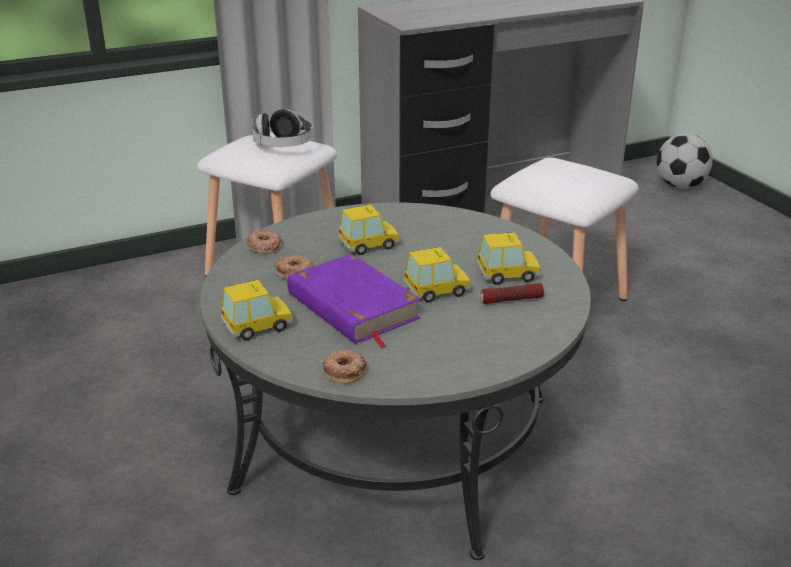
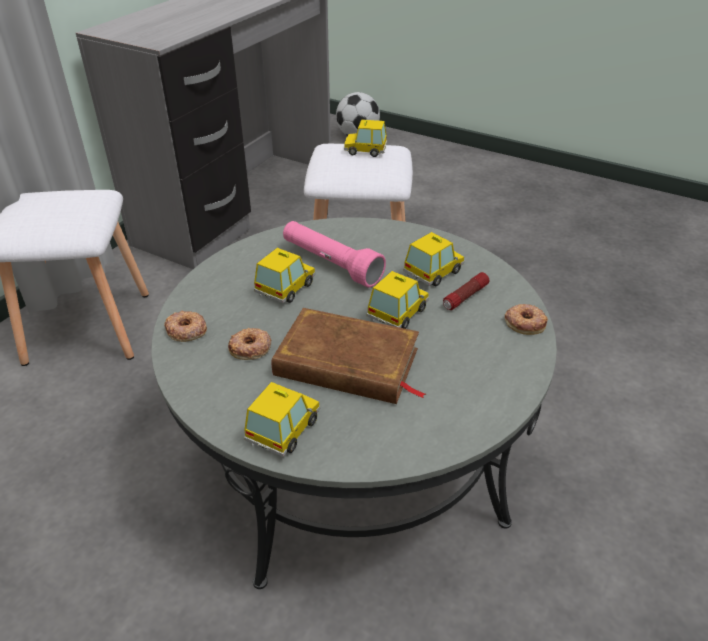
camera: 35 degrees left, 10 degrees up
(283, 146) = (70, 205): headphones -> none
(344, 370) = (420, 439): donut -> donut (525, 322)
(352, 306) = (347, 363): purple book -> brown book
(426, 240) = (331, 264): none -> pink flashlight
(580, 170) = (365, 150): none -> toy car

